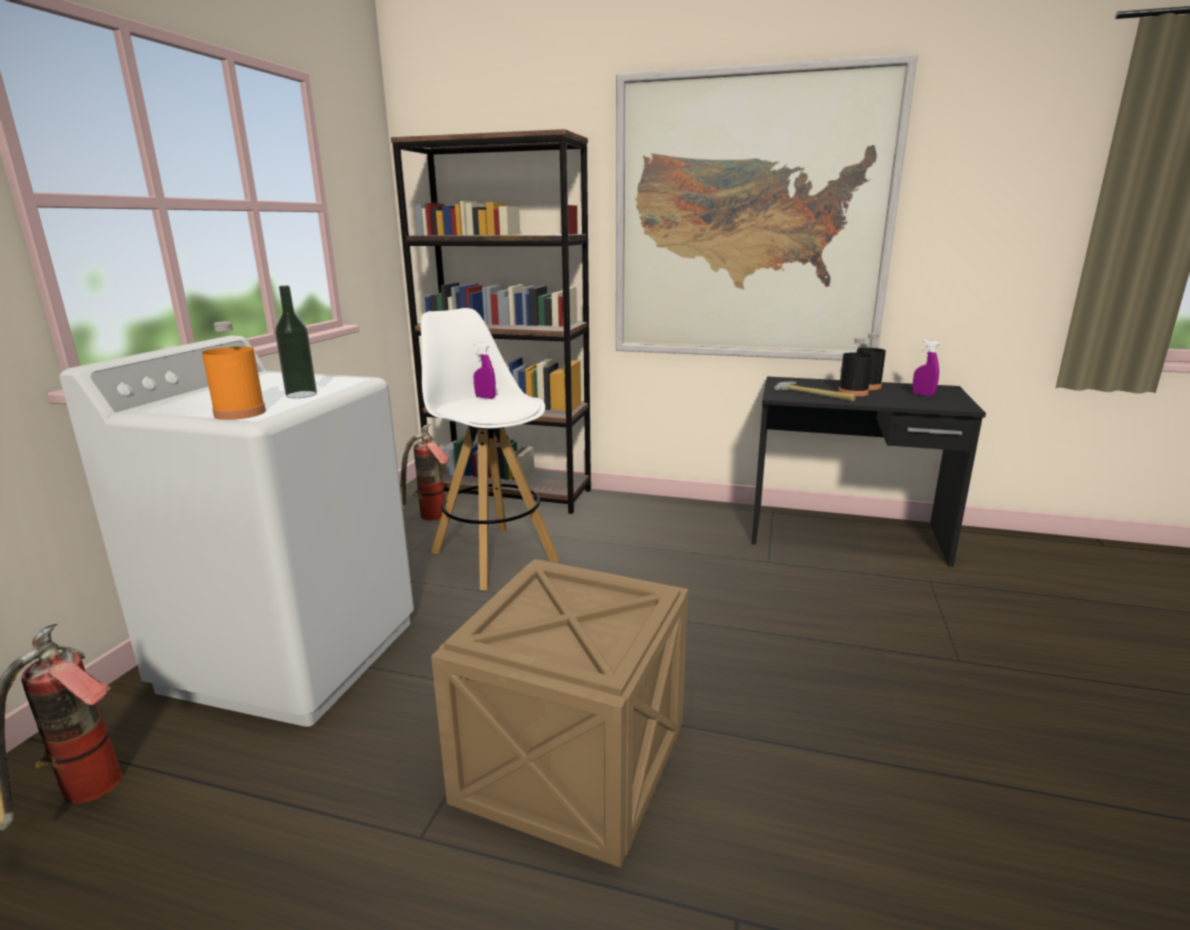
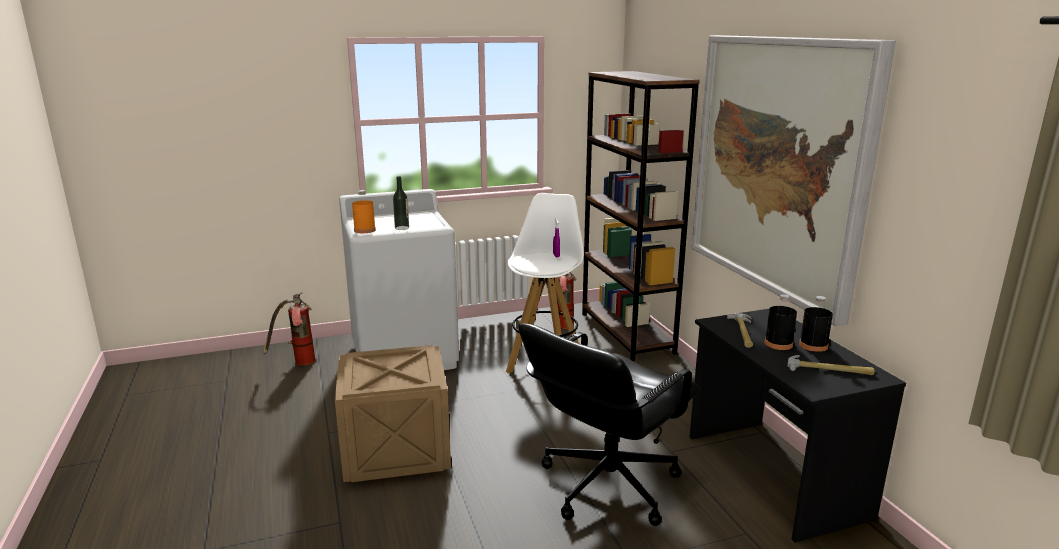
camera: 55 degrees right, 0 degrees up
(802, 619) = (607, 484): none -> black office chair
(923, 394) = (829, 370): purple spray bottle -> hammer

